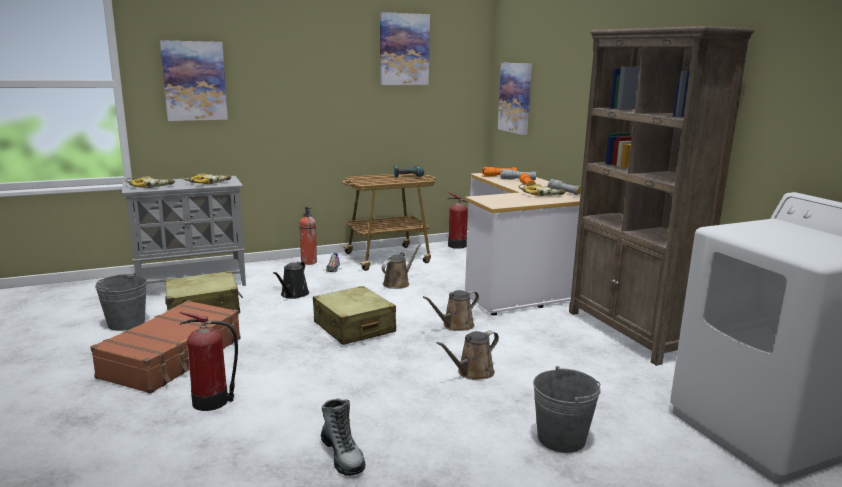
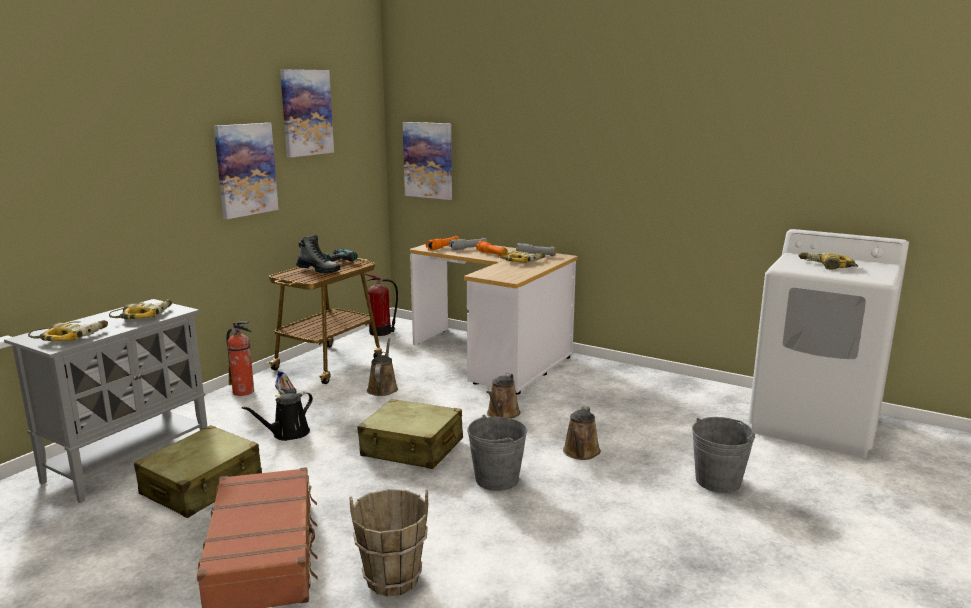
camera: 35 degrees left, 0 degrees up
(126, 323) = (121, 539): grey bucket -> grey bucket (496, 479)
(194, 81) = (75, 175): picture -> picture (245, 169)
(212, 401) = (392, 578): fire extinguisher -> brown bucket
(293, 294) = (288, 434): black watering can -> black watering can turned 60 degrees clockwise
(342, 456) = (594, 570): boot -> boot (319, 270)
(629, 333) = (639, 377): brown bookcase -> none
(781, 236) = (826, 266): none -> power drill

